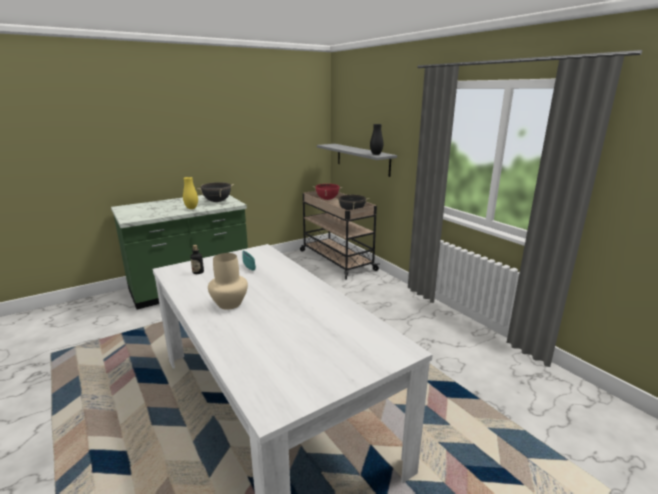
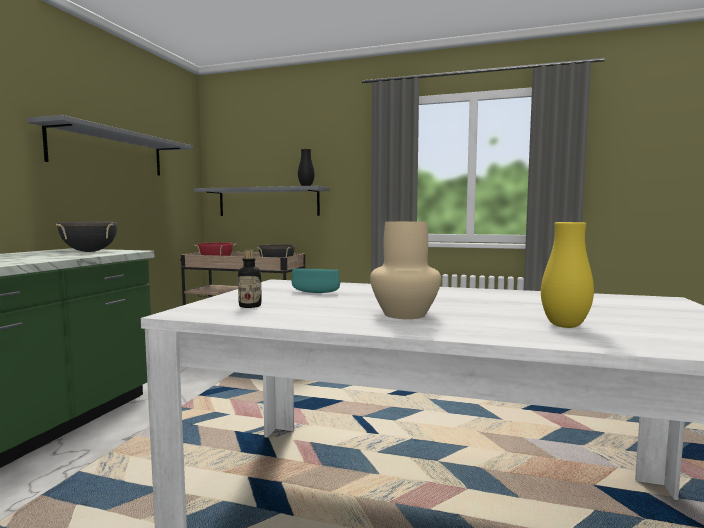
camera: 40 degrees left, 15 degrees down
(191, 208) = (58, 257): yellow vase -> yellow vase (564, 325)
(250, 130) = (109, 152): none -> grey shelf

